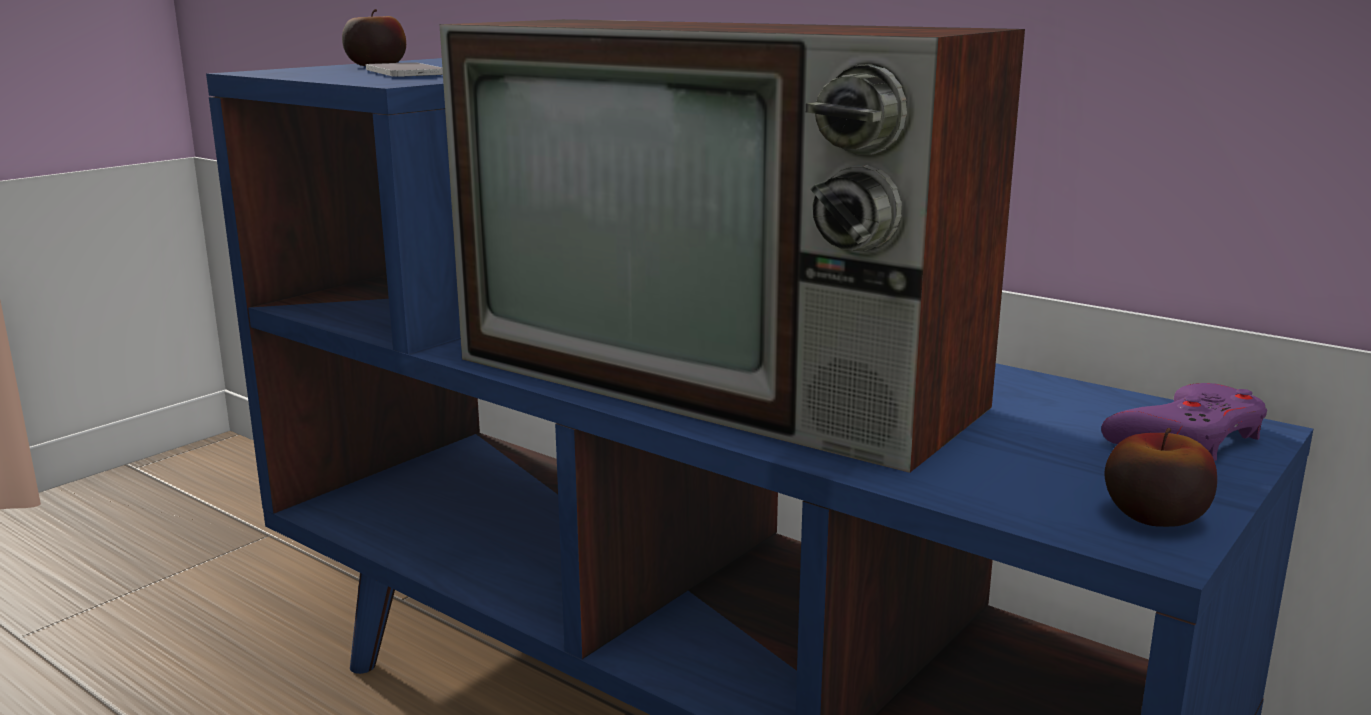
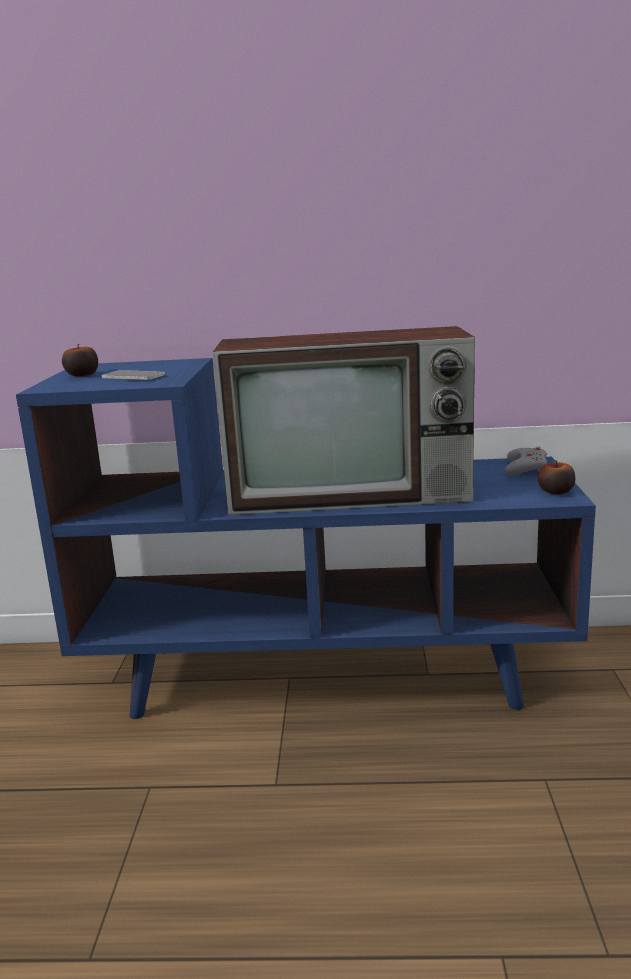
camera: 35 degrees left, 0 degrees up
(1188, 436) = (525, 468): purple game controller -> grey game controller

